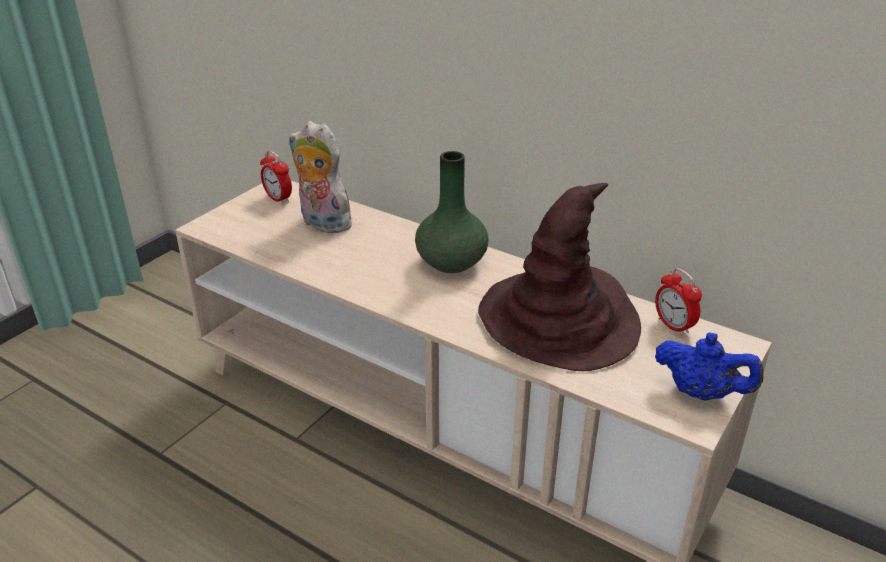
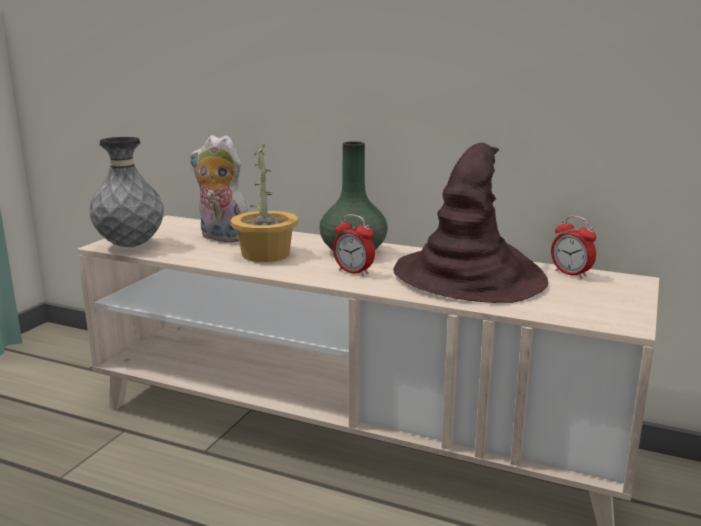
camera: 10 degrees left, 15 degrees down
(228, 230) = (131, 246): none -> grey vase
(278, 199) = (173, 227): alarm clock -> alarm clock (353, 272)
(360, 258) = (266, 254): none -> potted plant
(701, 393) = (620, 308): blue teapot -> none

